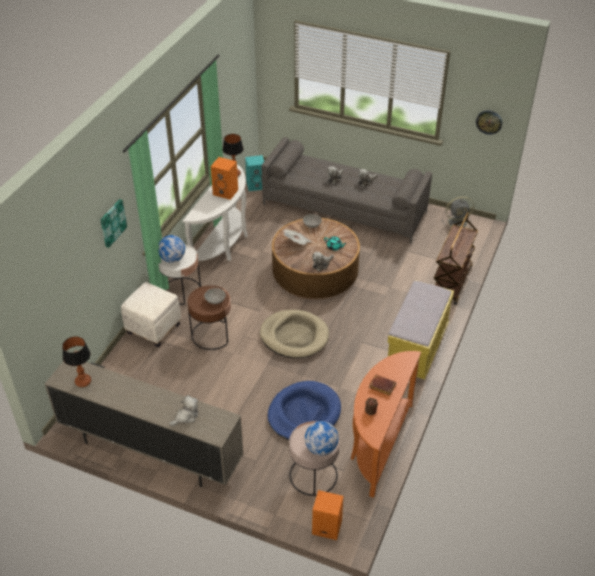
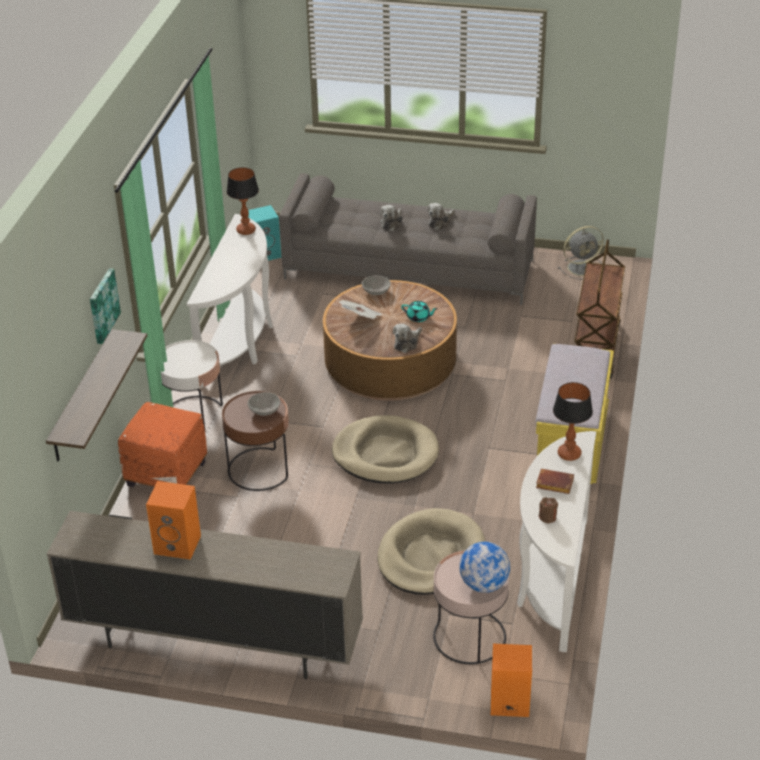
camera: 10 degrees left, 5 degrees down
(83, 381) = (106, 542): table lamp -> table lamp (568, 454)
(90, 281) = (82, 397): none -> shelf
(154, 328) = (167, 473): white ottoman -> orange ottoman
(172, 259) = (181, 363): globe -> none
(186, 416) = (279, 565): plush toy -> none
(226, 192) = (241, 256): orange speaker -> orange speaker (179, 544)
(304, 413) = (431, 556): blue dog bed -> beige dog bed
(378, 444) = (551, 581): orange console table -> white console table
(489, 122) = (613, 108): wall clock -> none

